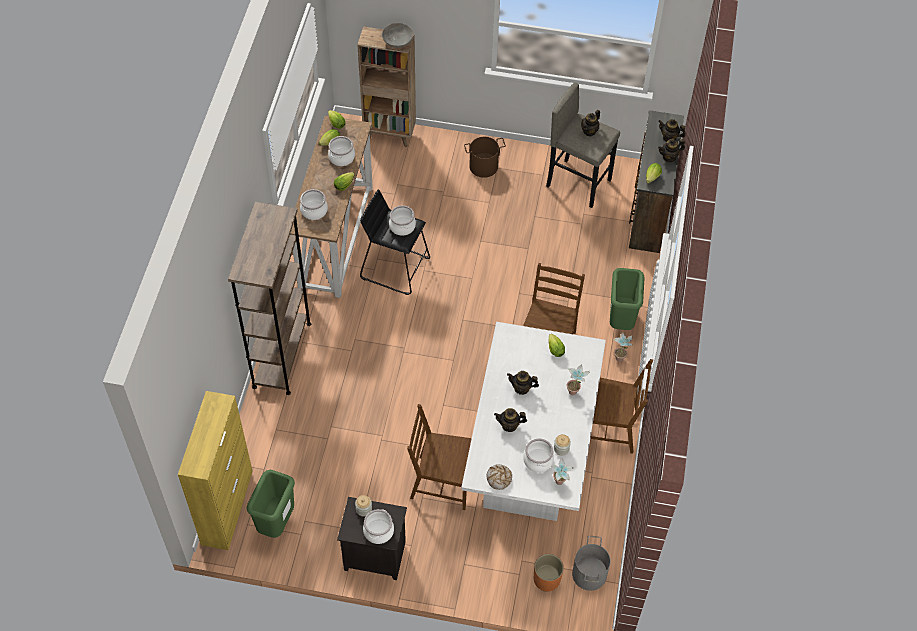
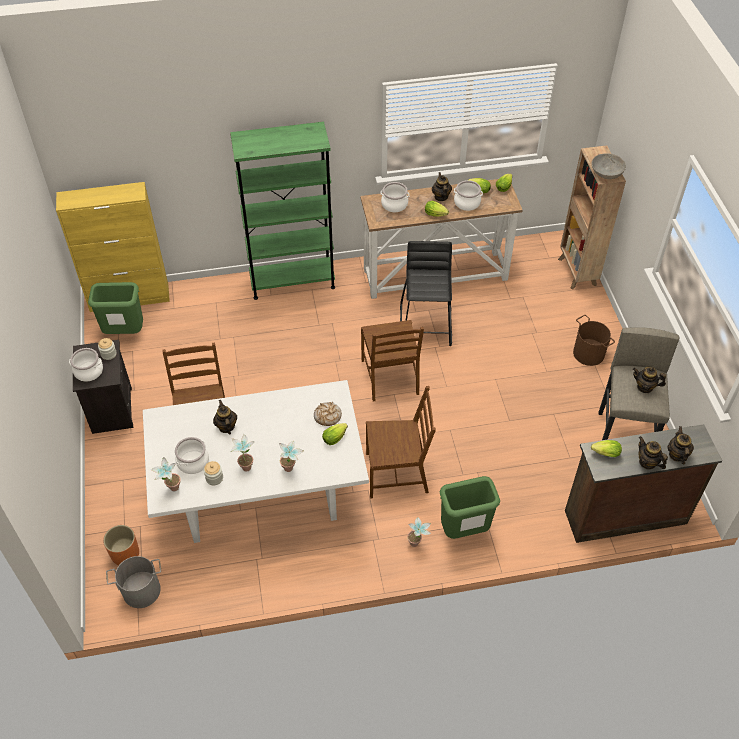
camera: 70 degrees right, 5 degrees down
(282, 355) = (292, 281): brown bookcase -> green bookcase
(402, 226) = (434, 284): cooking pot -> none
(499, 478) = (161, 436): bread -> bread (327, 416)
(521, 388) = (275, 423): teapot -> teapot (441, 197)
(556, 421) = (246, 465): none -> potted plant
(609, 428) = (322, 558): brown chair -> brown chair (391, 377)

